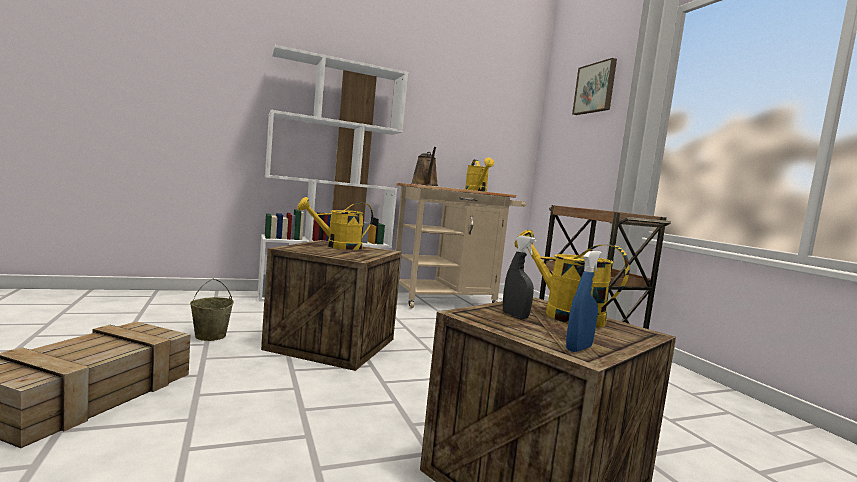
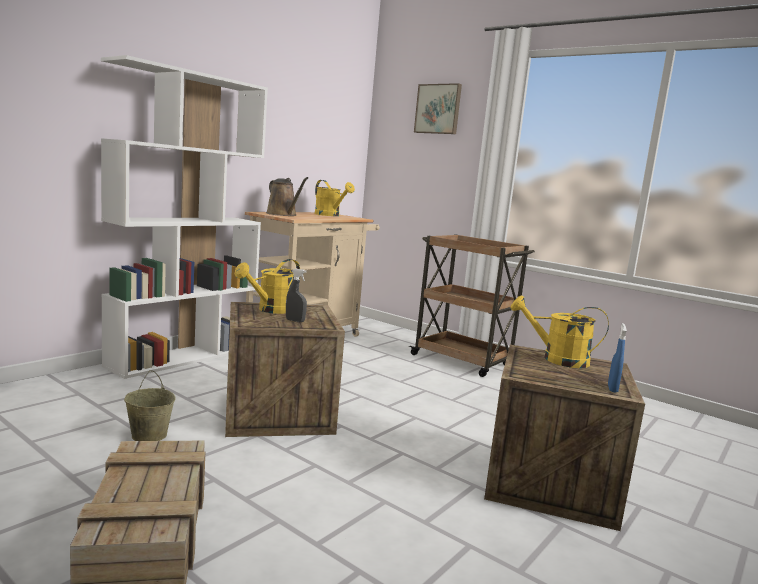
camera: 30 degrees left, 5 degrees up
(515, 316) = (541, 369): grey spray bottle -> grey spray bottle (295, 320)

